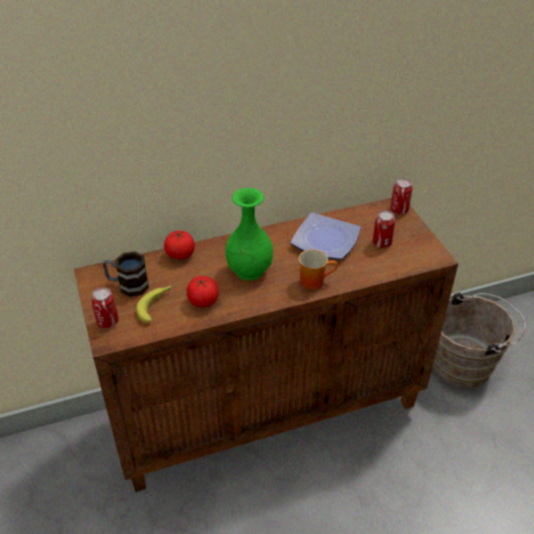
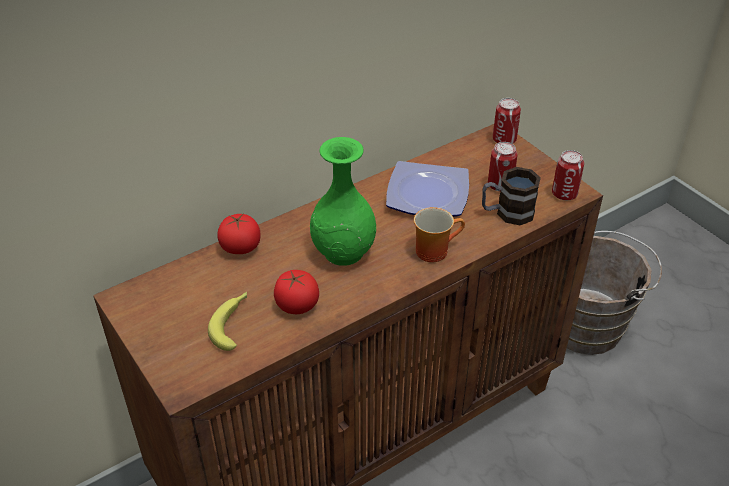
camera: 15 degrees left, 0 degrees up
(107, 321) = (172, 360): can -> can (564, 194)
(127, 285) = (182, 303): mug -> mug (507, 213)

